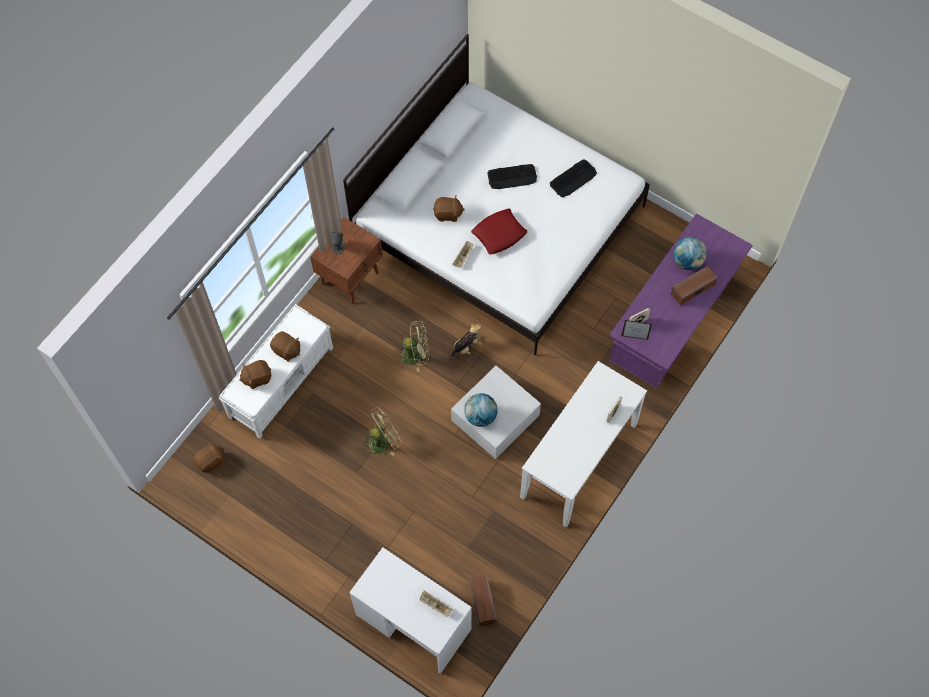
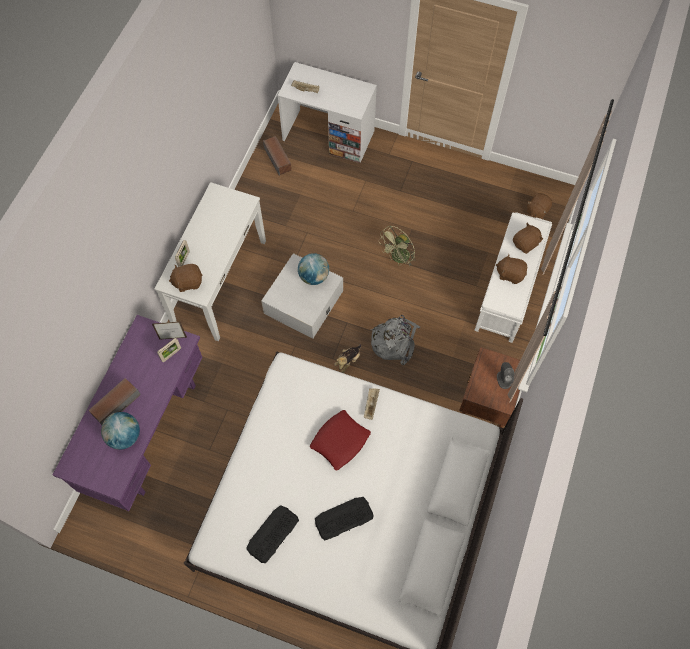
camera: 165 degrees right, 0 degrees up
(415, 355) = (394, 341): green fan -> grey backpack
(448, 214) = (402, 452): brown plush toy -> brown plush toy (188, 282)

